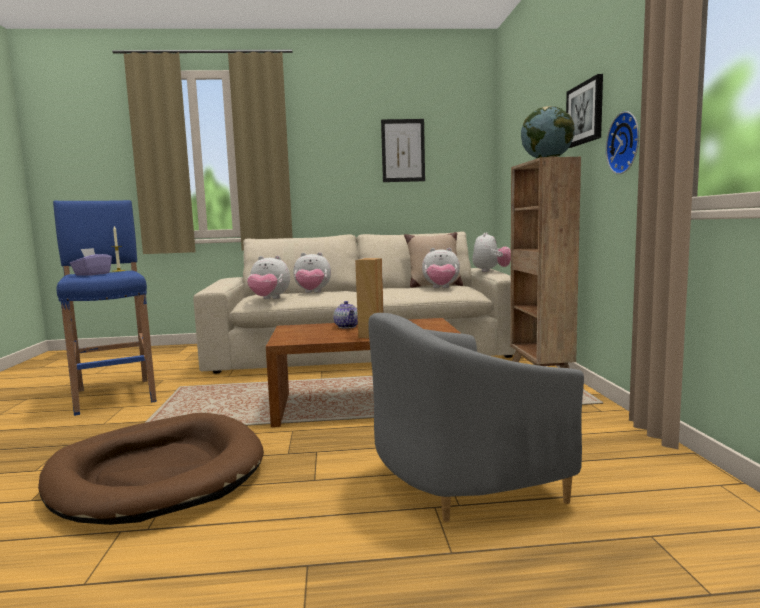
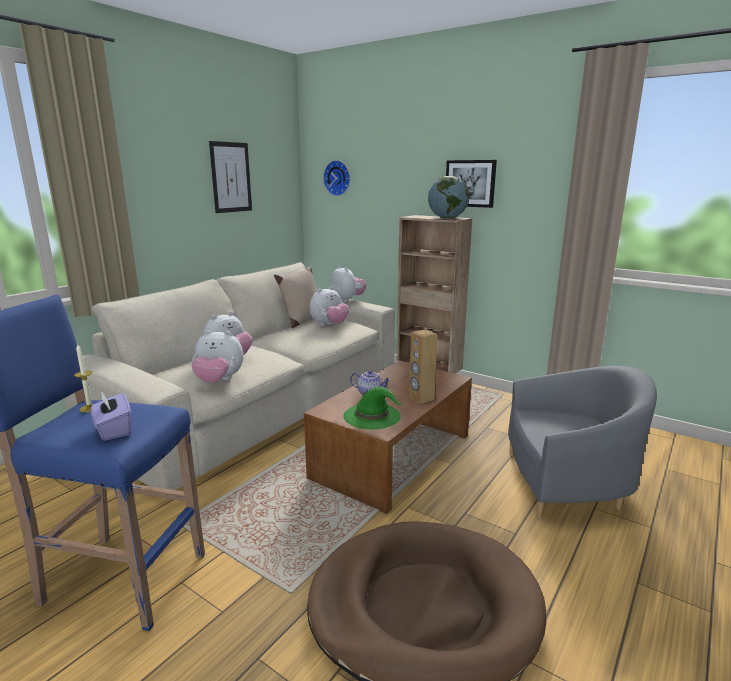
camera: 50 degrees left, 10 degrees up
(269, 299) = (219, 381): plush toy -> plush toy turned 45 degrees clockwise
(304, 335) = (372, 416): none -> green hat
(461, 480) = (567, 484): grey armchair -> grey armchair turned 105 degrees counterclockwise
(626, 143) = (526, 218): wall clock -> wall clock (338, 178)

